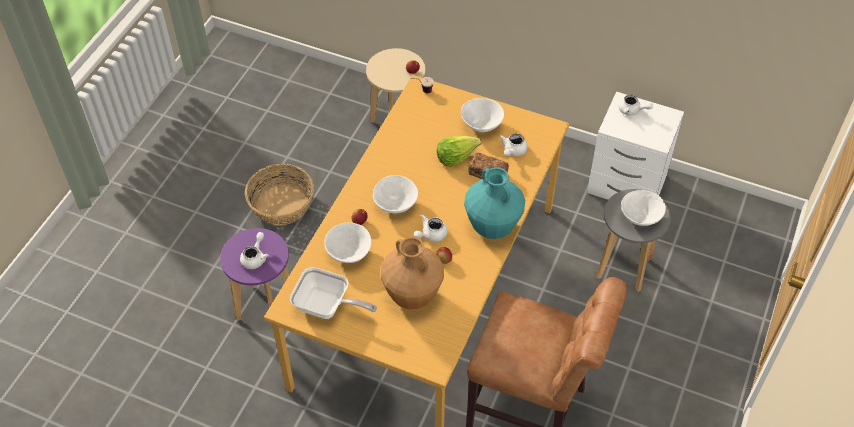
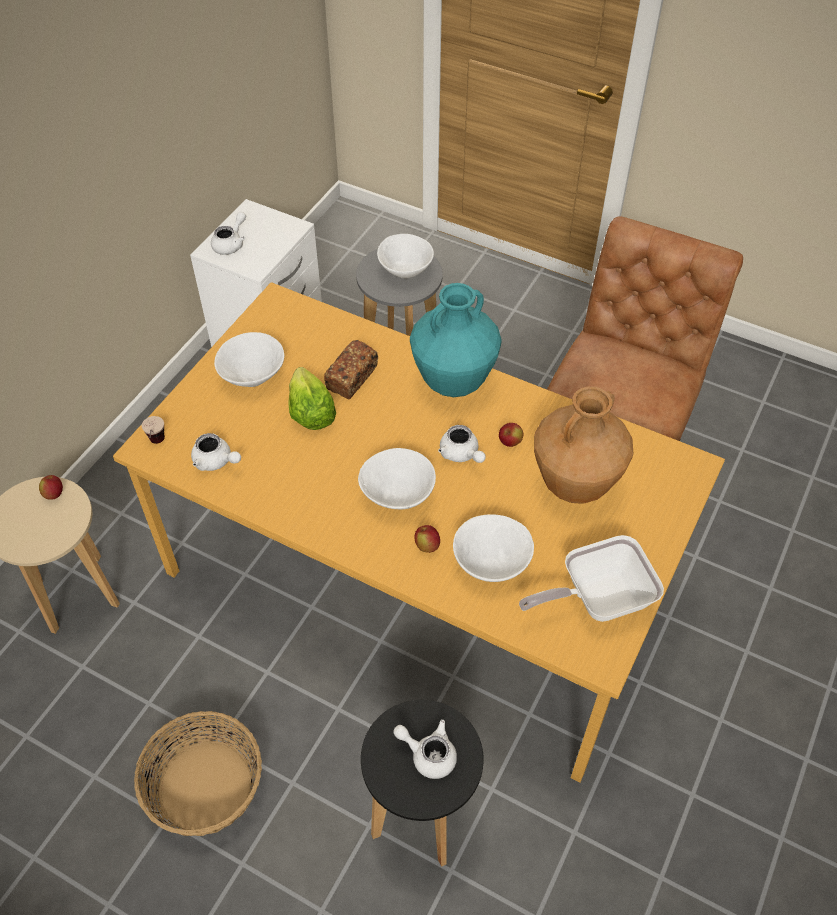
camera: 85 degrees left, 0 degrees up
(265, 307) = (421, 816): purple stool -> black stool
(327, 307) = (597, 598): frying pan -> frying pan turned 135 degrees counterclockwise
(513, 151) = (312, 346): white teapot -> white teapot (216, 461)

